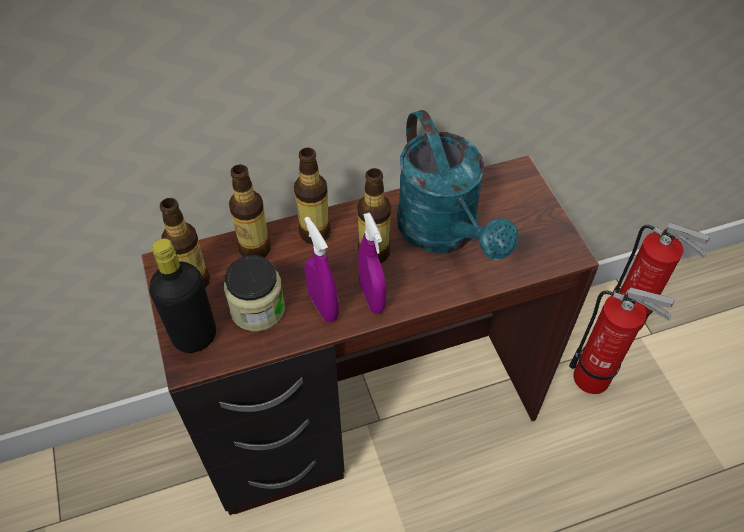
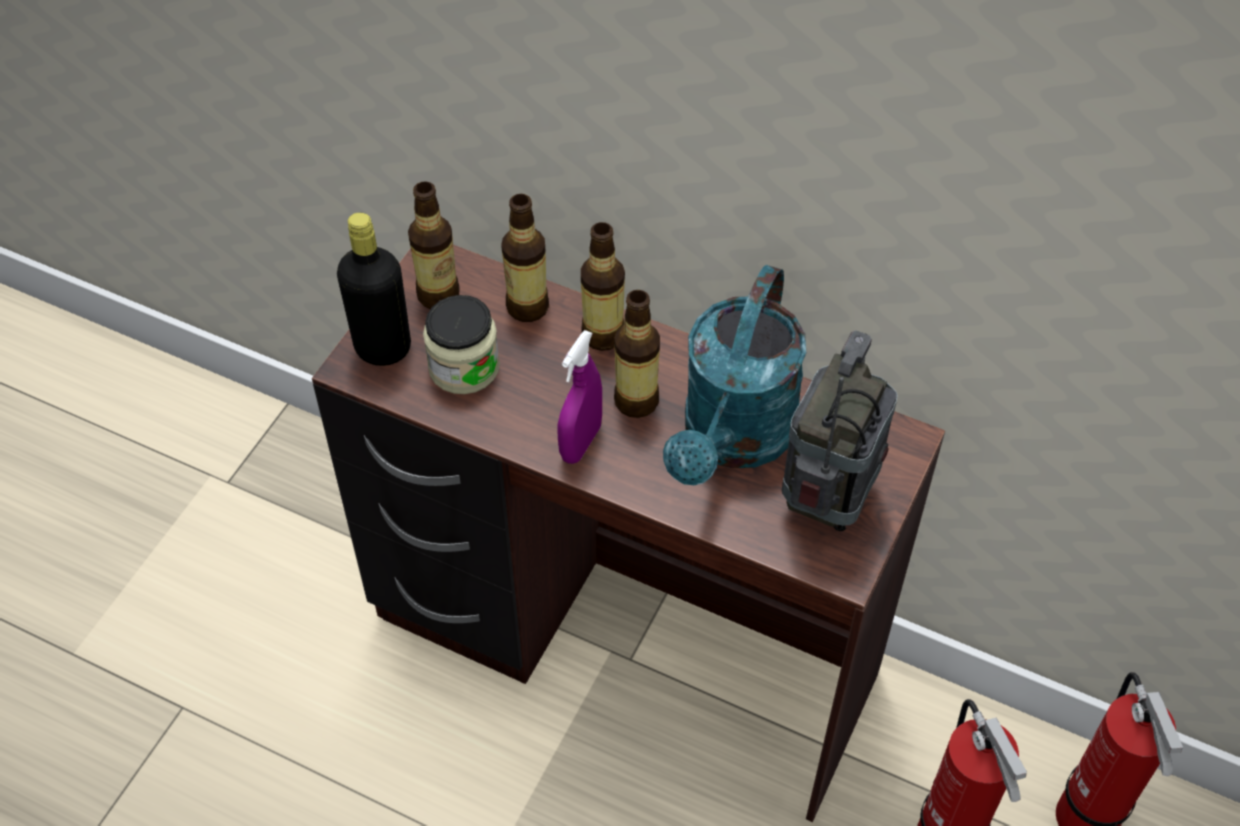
camera: 45 degrees right, 0 degrees up
(323, 306) = (525, 413): purple spray bottle -> none
(522, 226) = (828, 499): none -> radio

